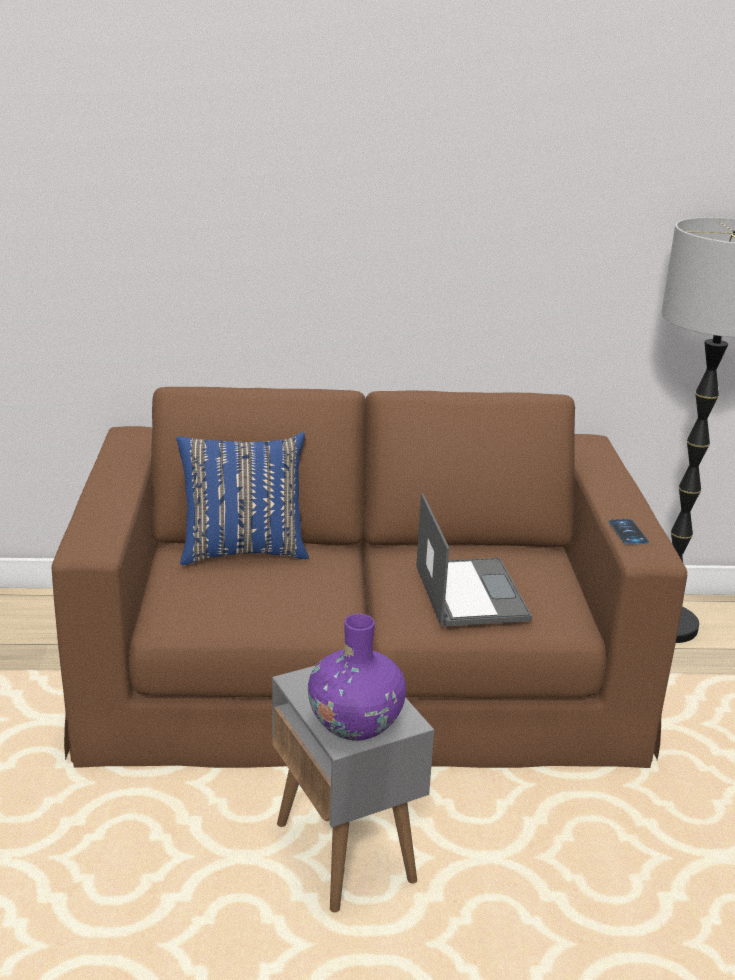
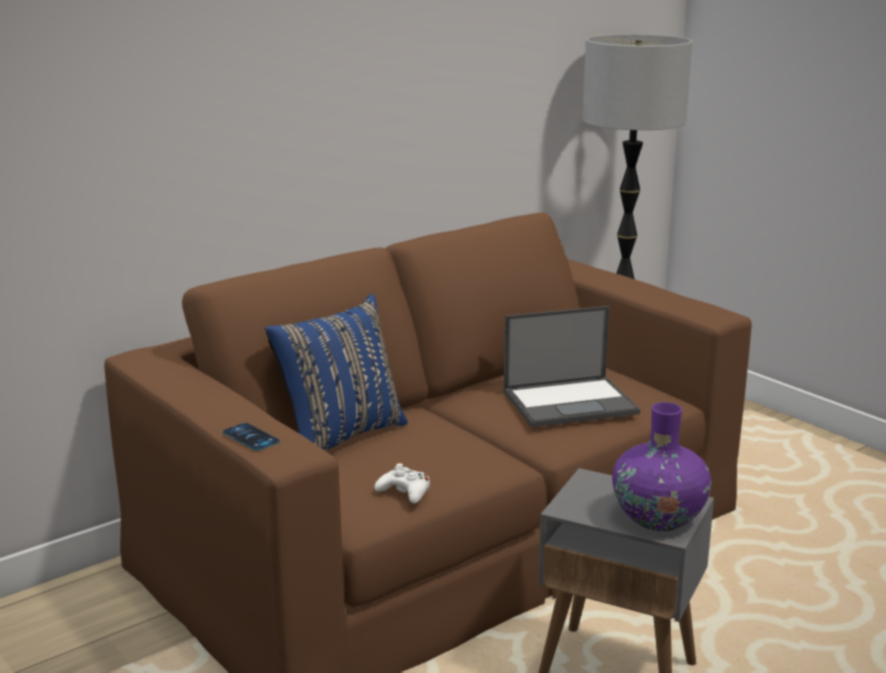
camera: 35 degrees left, 5 degrees down
(221, 615) = (405, 492): none -> white game controller
(470, 592) = (571, 402): laptop -> laptop turned 120 degrees clockwise
(628, 532) = (679, 306): phone -> phone (251, 437)

